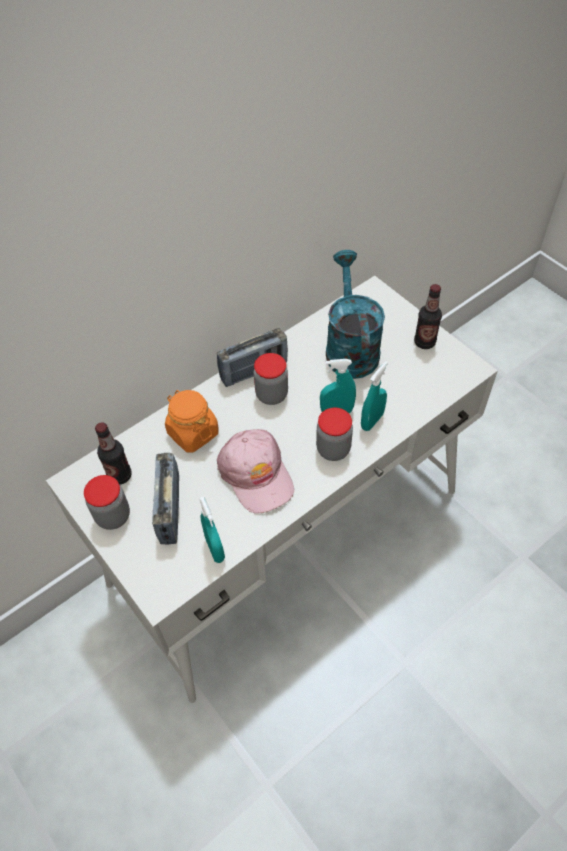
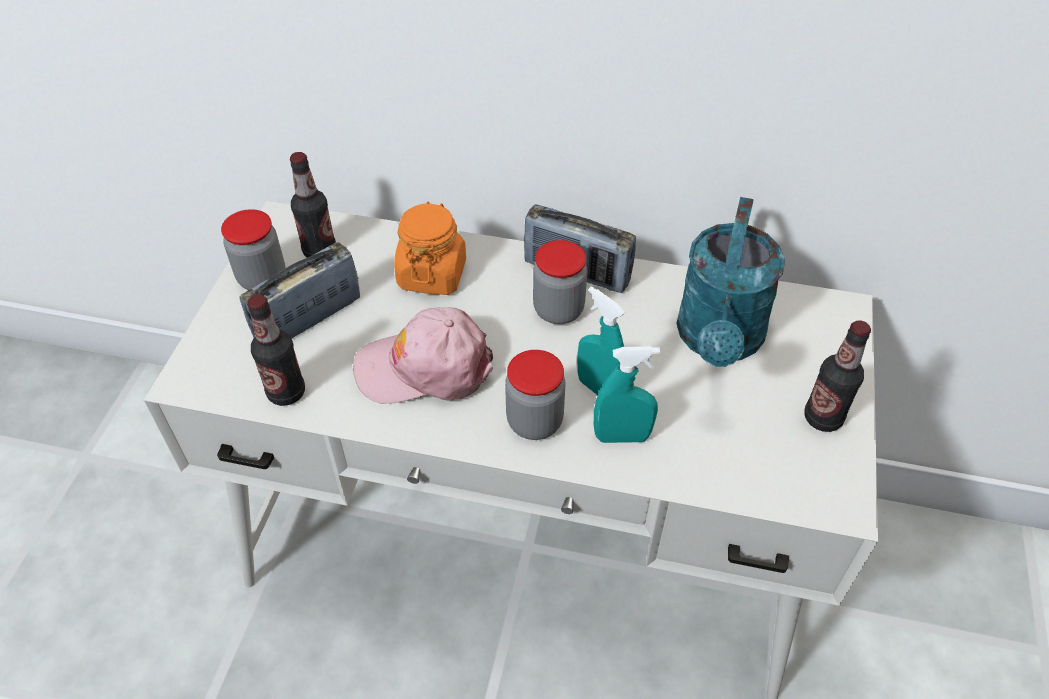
camera: 50 degrees right, 5 degrees down
(215, 549) = (286, 392): turquoise spray bottle -> bottle
(256, 474) = (425, 367): pink cap -> pink cap turned 60 degrees clockwise
(350, 347) = (719, 341): turquoise watering can -> turquoise watering can turned 150 degrees clockwise

